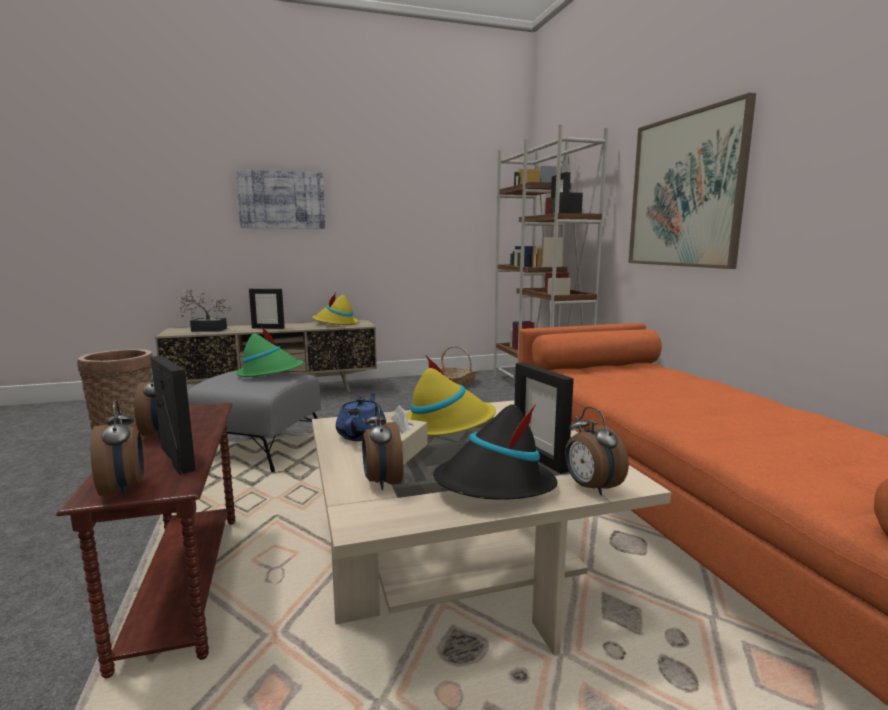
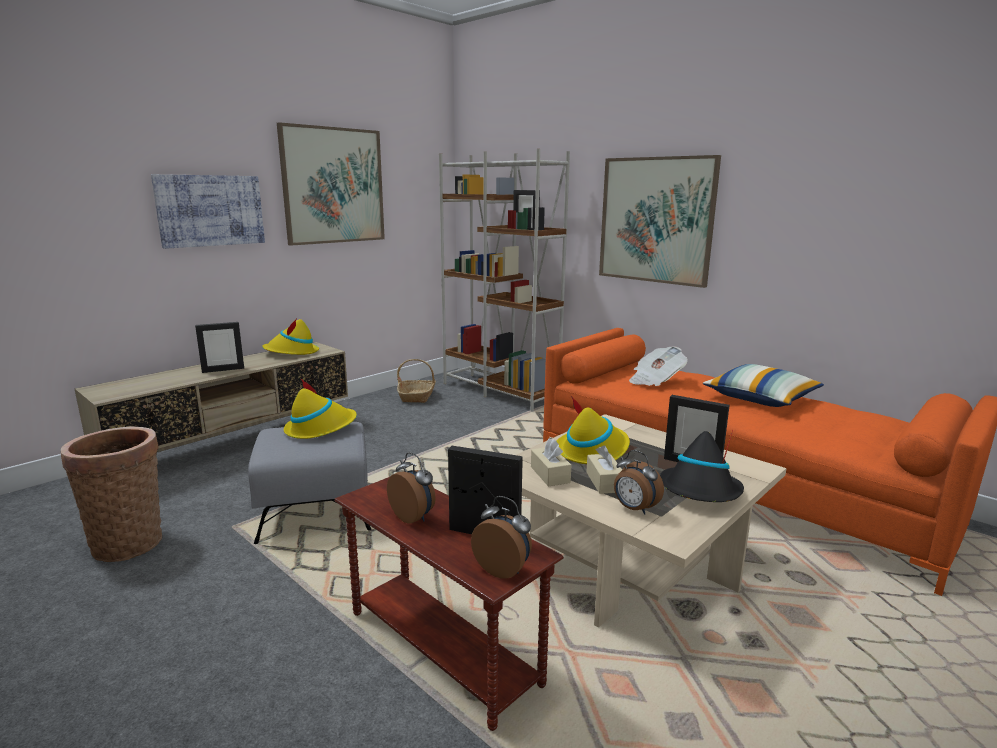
camera: 30 degrees left, 5 degrees up
(205, 329) = (142, 383): potted plant -> none
(270, 373) = (320, 428): green hat -> yellow hat
(362, 435) = (550, 474): blue teapot -> beige tissue box
(395, 183) = (333, 186): none -> picture
(590, 488) = (748, 477): alarm clock -> none
(636, 378) = (655, 380): none -> newspaper
(760, 414) = (761, 399): none -> pillow

